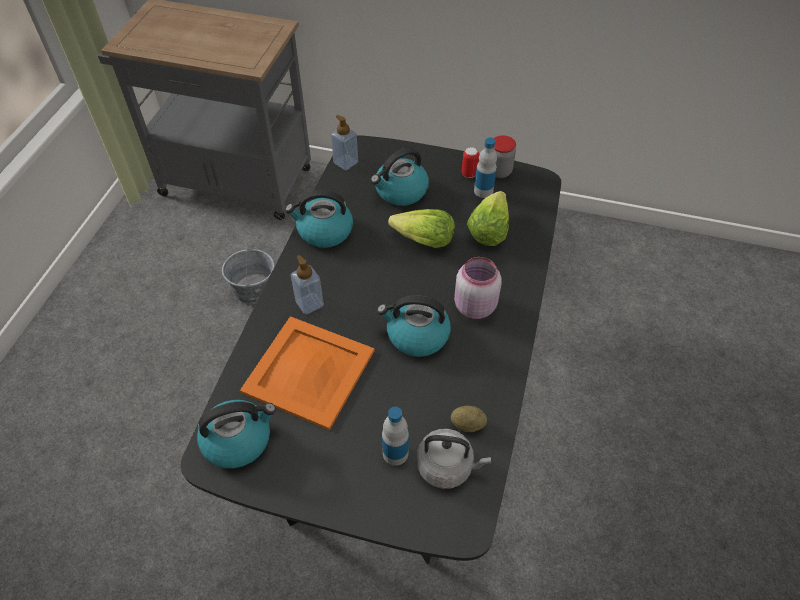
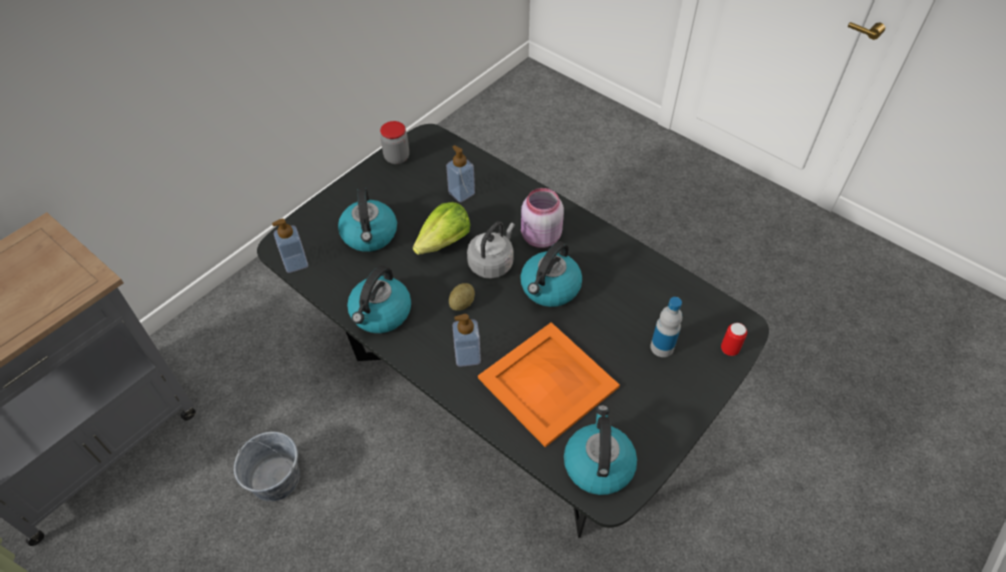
camera: 65 degrees left, 0 degrees up
(447, 467) = (688, 317): grey kettle -> grey kettle (492, 263)
(467, 424) = (655, 289): potato -> potato (462, 303)
(469, 174) = (384, 178): can -> can (729, 349)
(483, 191) = (412, 177): bottle -> none
(488, 230) = (461, 193): lettuce -> soap dispenser

